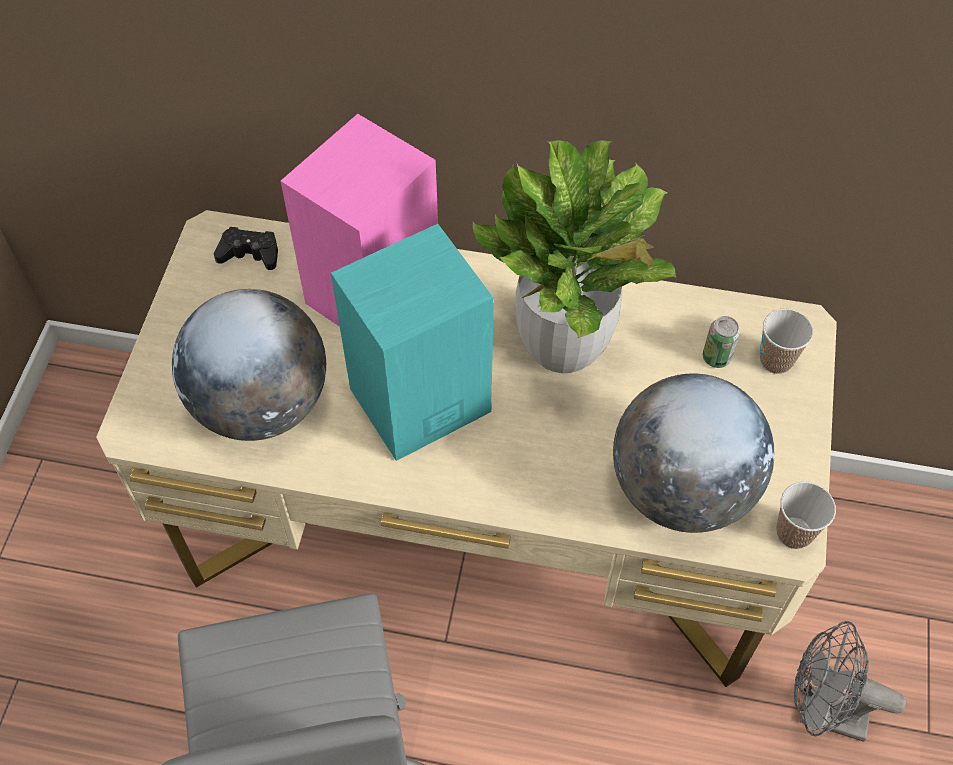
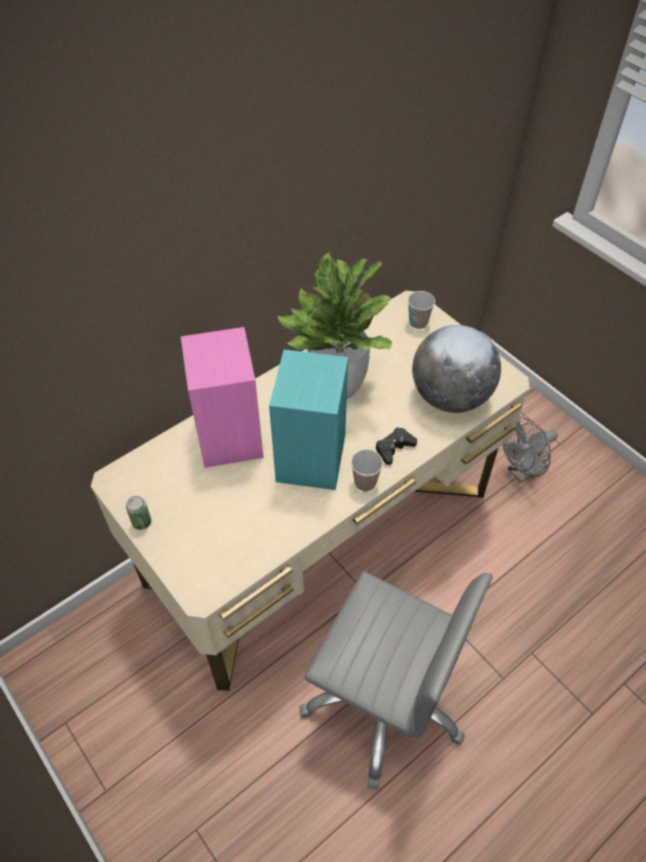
camera: 50 degrees left, 5 degrees down
(250, 253) = (146, 471): black game controller -> black game controller (394, 448)
(261, 404) = (246, 525): globe -> none
(716, 357) = (397, 340): can -> can (142, 522)
(794, 533) = (505, 375): cup -> cup (365, 482)

